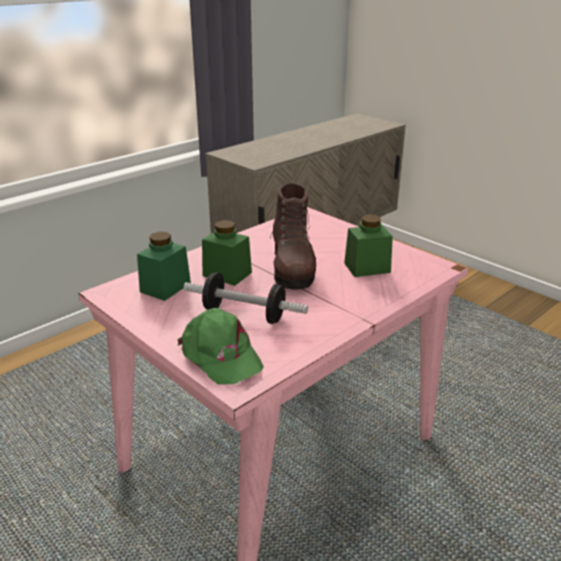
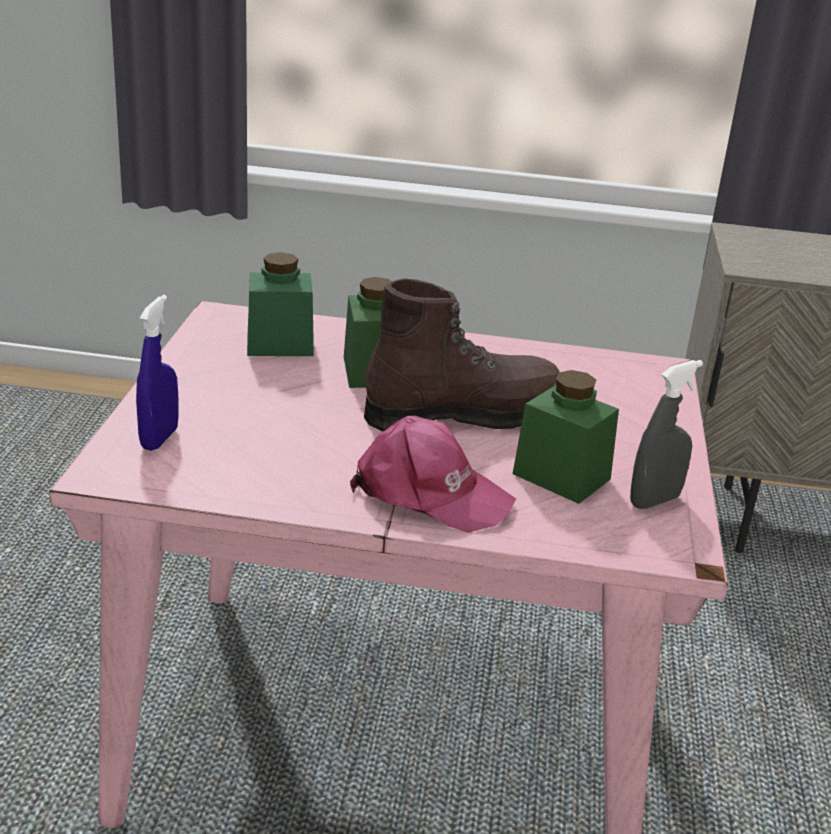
camera: 50 degrees right, 0 degrees up
(220, 356) = (159, 438): green cap -> blue spray bottle
(244, 314) = (280, 421): dumbbell -> none
(292, 268) = (461, 414): brown boot -> brown boot turned 150 degrees counterclockwise
(351, 301) = (429, 493): none -> pink cap
(403, 257) = (654, 501): none -> grey spray bottle

